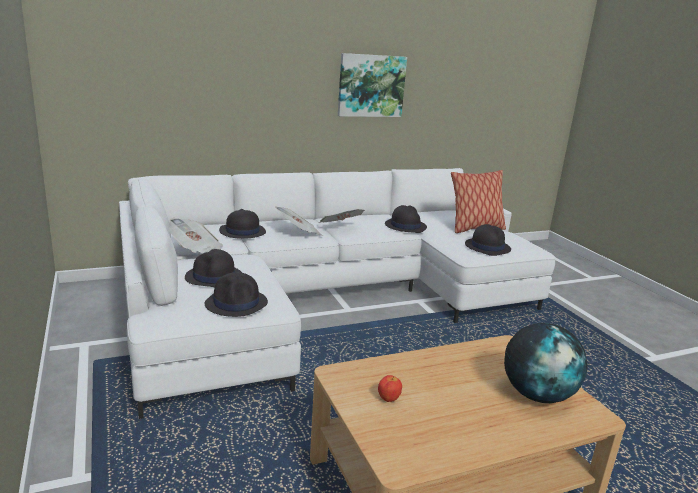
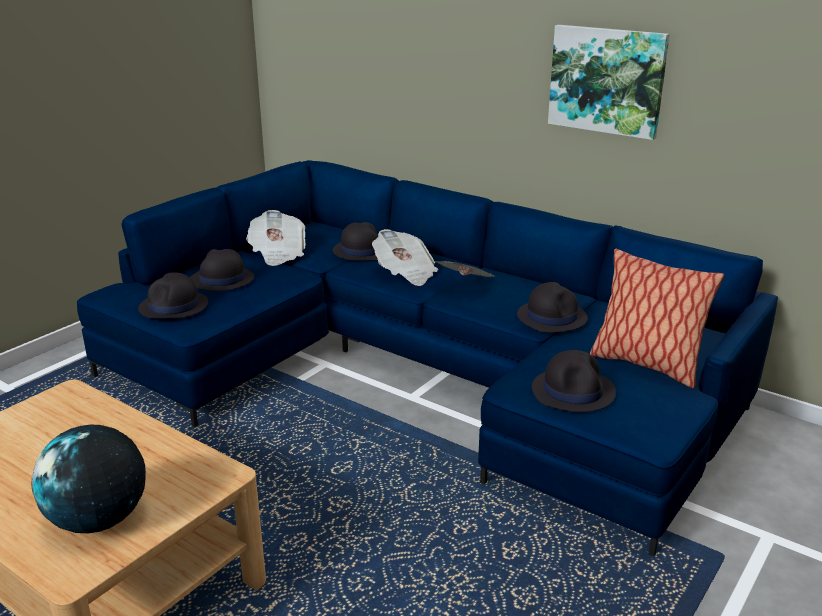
camera: 60 degrees right, 5 degrees up
(321, 298) = (416, 371): white sofa -> blue sofa
(388, 399) = (34, 430): apple -> none

